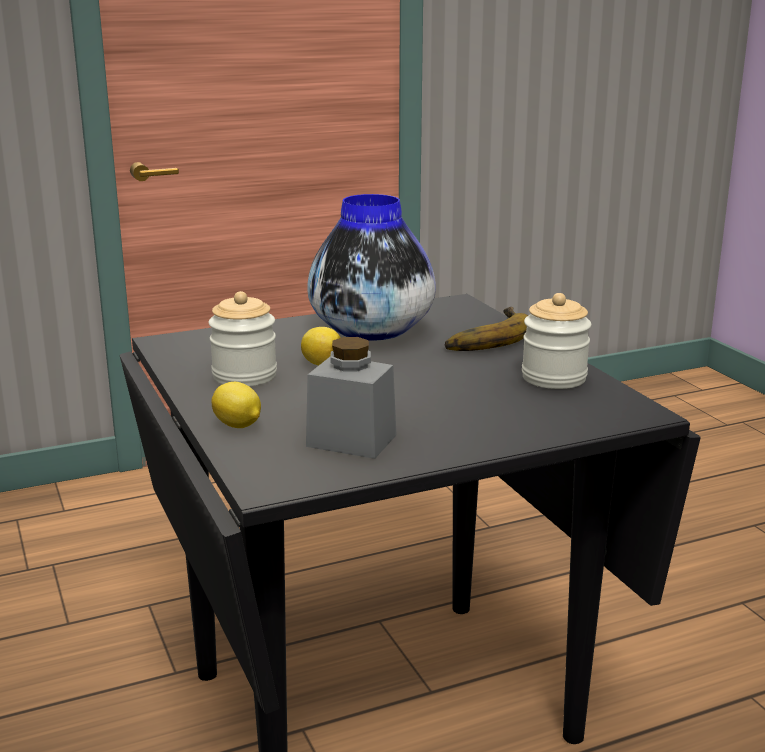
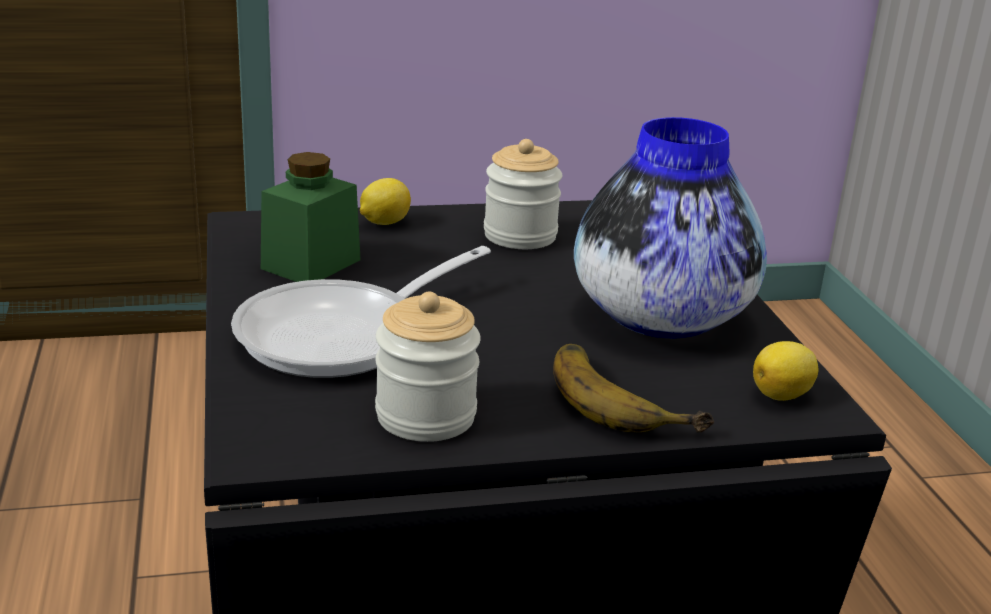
camera: 100 degrees right, 5 degrees up
(321, 363) = (545, 276): lemon -> lemon (782, 395)
(351, 440) = (311, 264): grey jar -> green jar
(470, 411) = (344, 335): none -> frying pan

